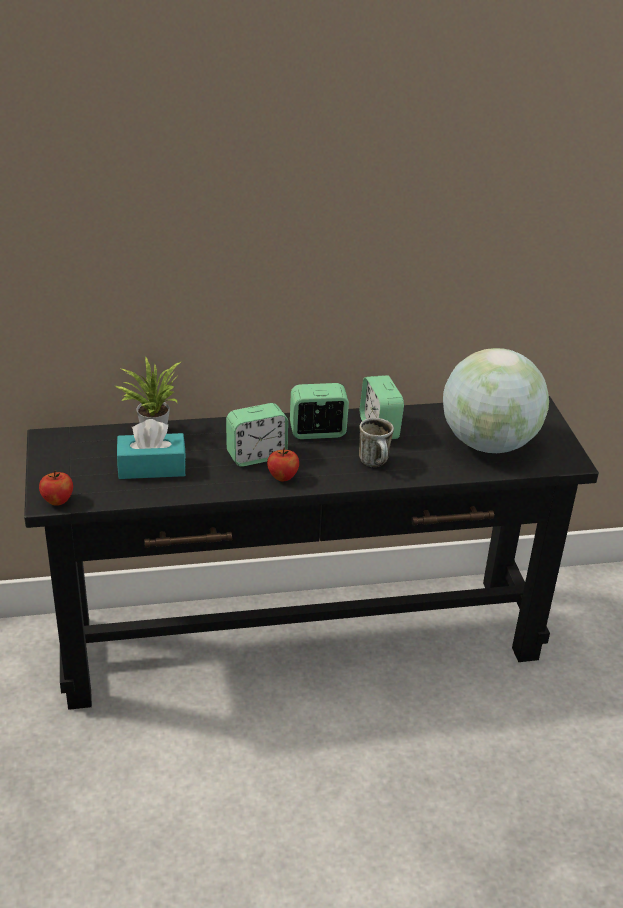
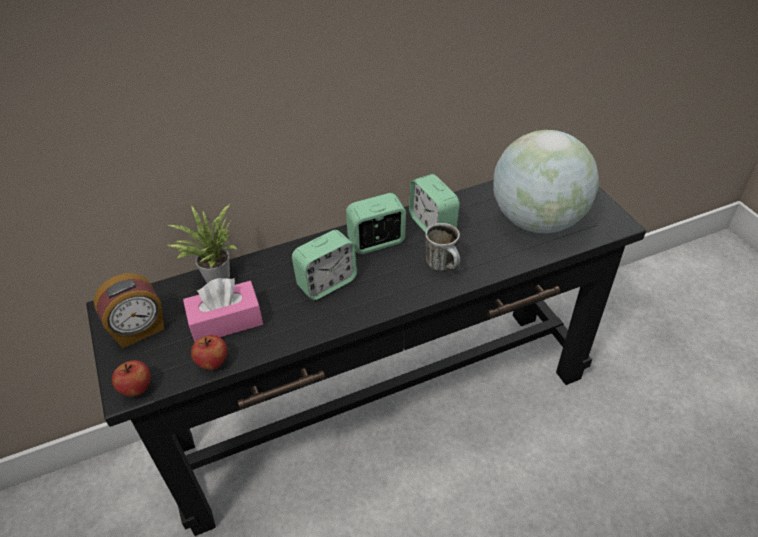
camera: 10 degrees left, 10 degrees up
(70, 459) = (139, 330): none -> alarm clock
(151, 467) = (226, 321): turquoise tissue box -> pink tissue box
(282, 477) = (360, 303): apple -> apple (213, 362)

